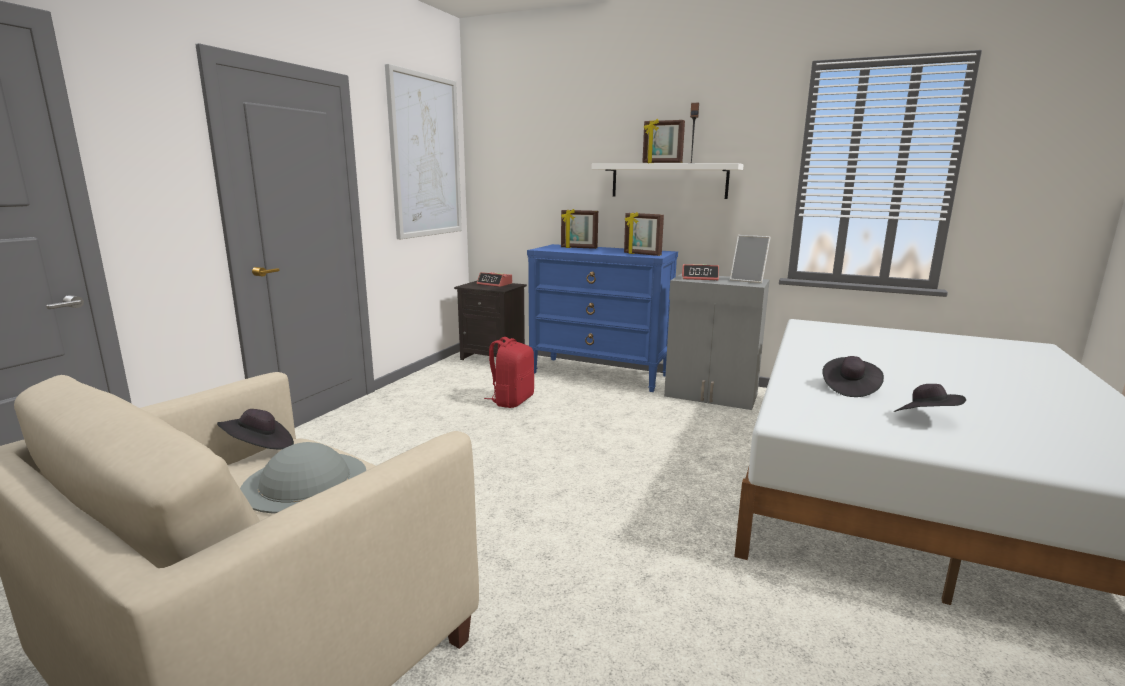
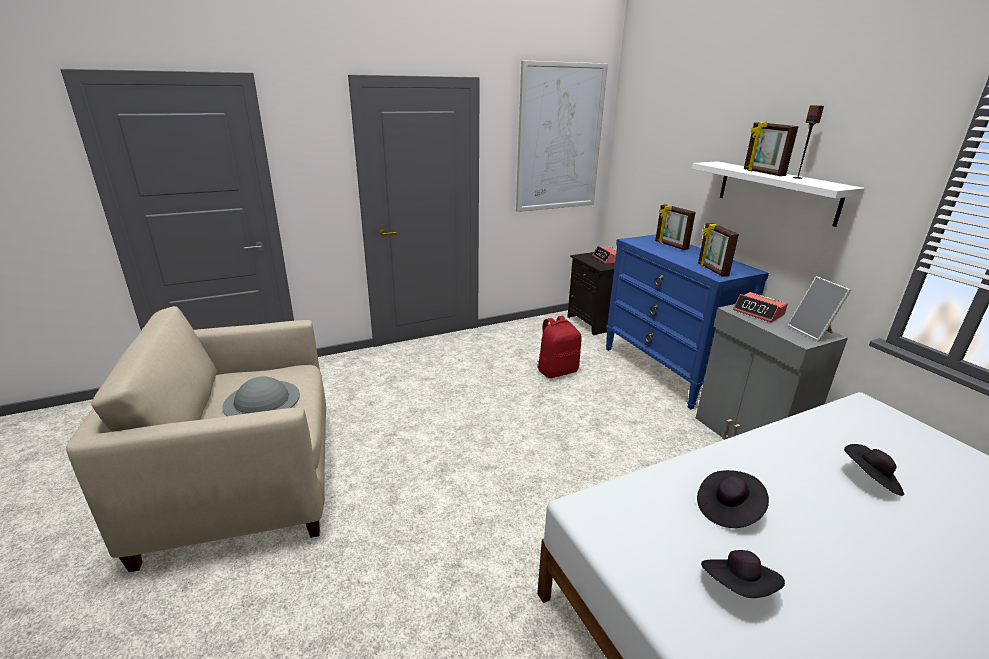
camera: 40 degrees right, 10 degrees up
(260, 448) = (278, 366): black hat -> black hat (870, 480)

